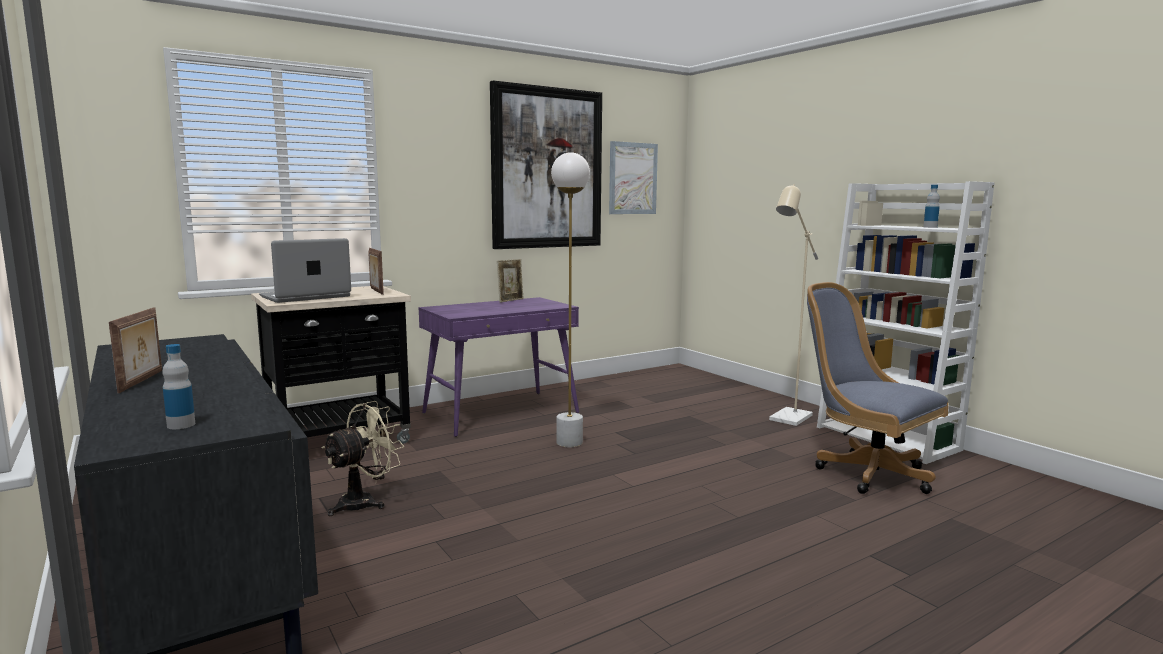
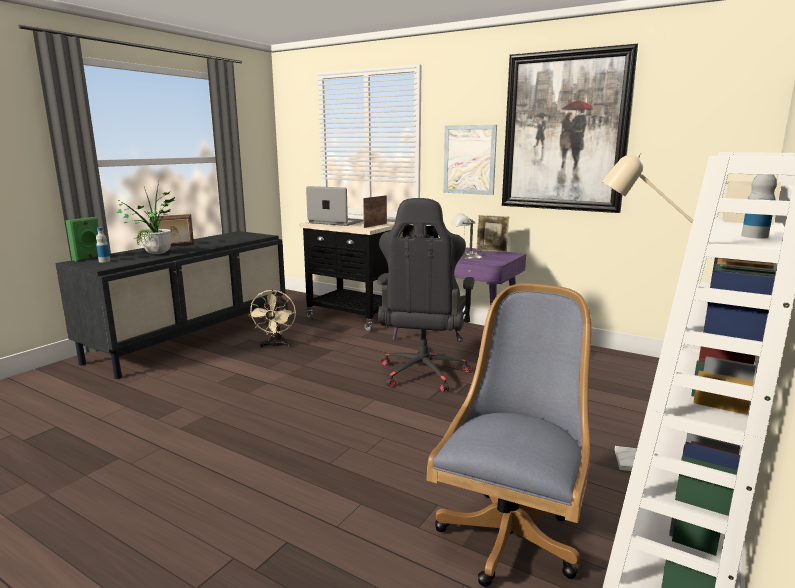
camera: 65 degrees right, 5 degrees up
(102, 437) = (88, 258): none -> green speaker
(211, 393) = (156, 255): none -> potted plant
(364, 502) = (276, 346): beige fan -> beige fan turned 75 degrees clockwise
(520, 307) = (465, 256): none -> white table lamp
(569, 443) = (423, 372): white floor lamp -> black office chair
(633, 178) = (681, 139): picture -> picture (469, 159)

